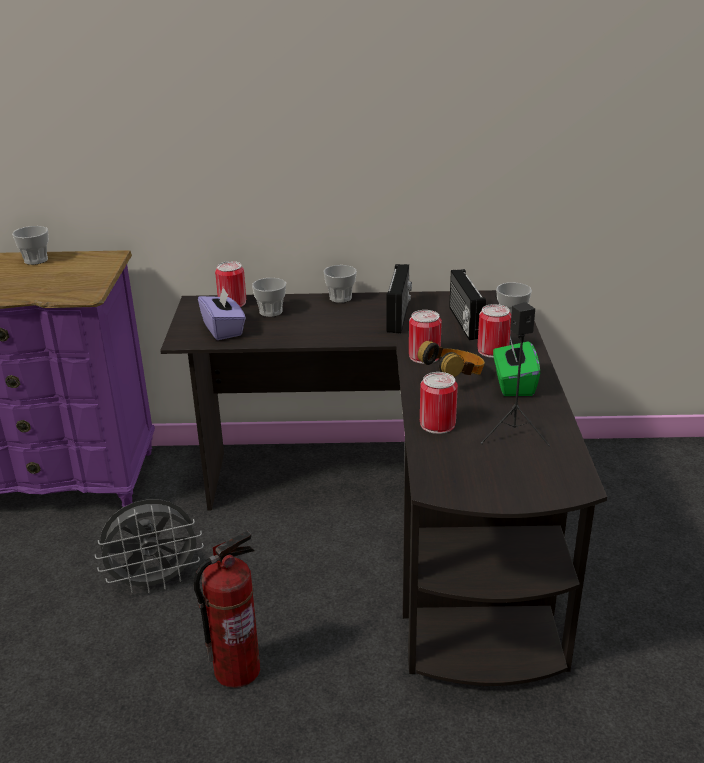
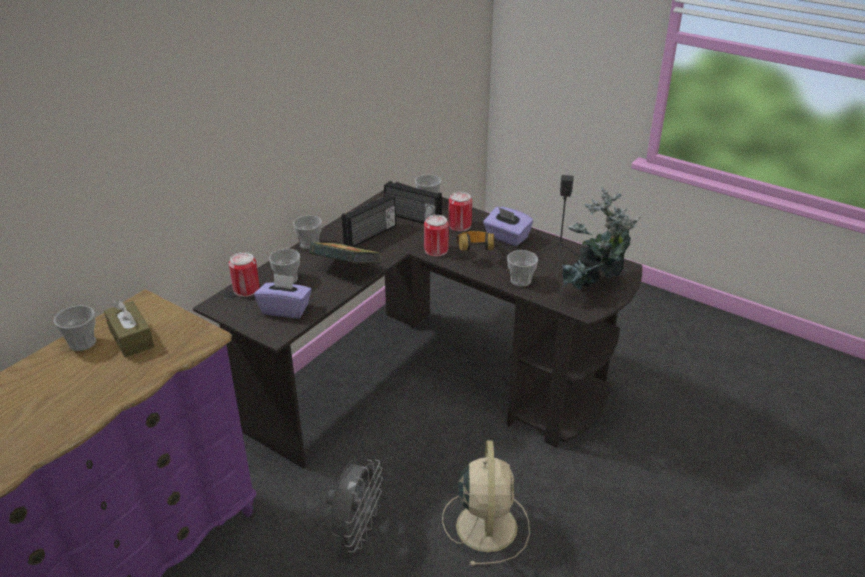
camera: 55 degrees left, 5 degrees up
(57, 271) = (131, 338): none -> brown tissue box
(237, 669) = (486, 524): fire extinguisher -> beige fan
(322, 329) = (346, 270): none -> book
(399, 316) = (371, 235): radio -> radio turned 90 degrees clockwise
(437, 424) = (520, 280): can -> cup
(489, 479) = (594, 290): none -> potted plant
(513, 384) = (506, 237): green tissue box -> purple tissue box

